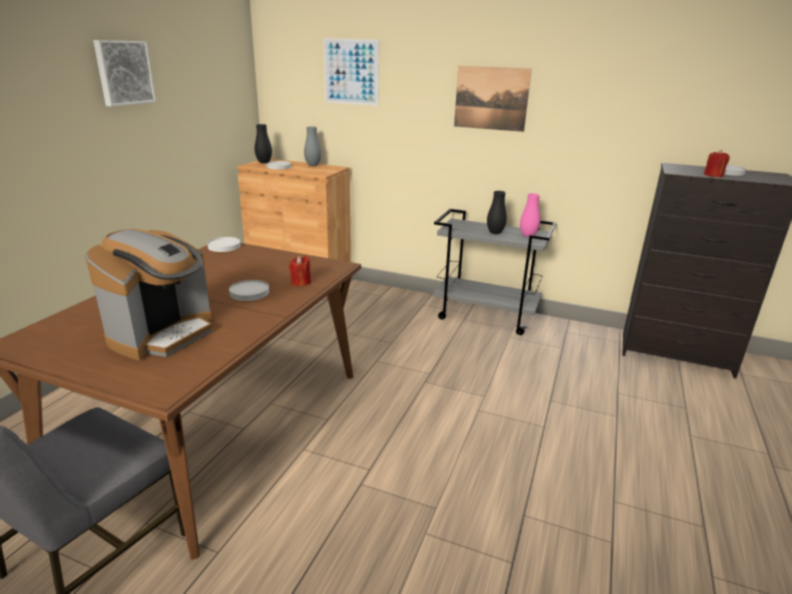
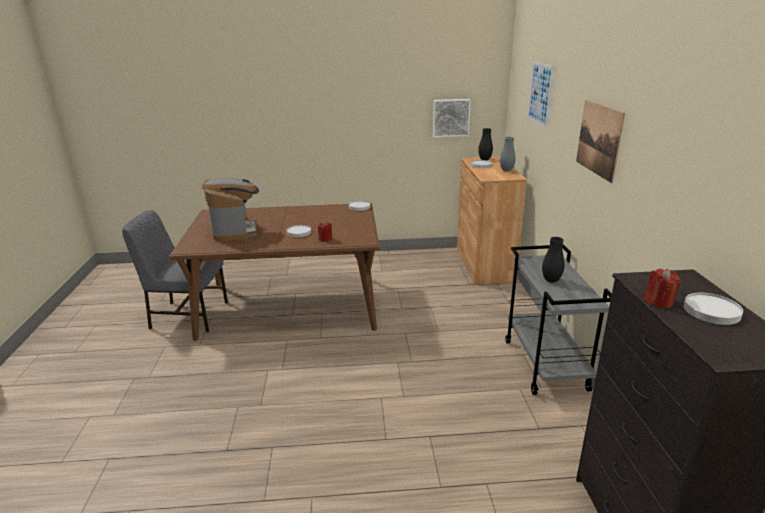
camera: 65 degrees right, 0 degrees up
(124, 72) = (368, 85): picture -> picture (451, 117)
(163, 334) = (236, 232): coffee machine -> coffee machine turned 105 degrees counterclockwise
(528, 236) = (570, 297): pink vase -> none

